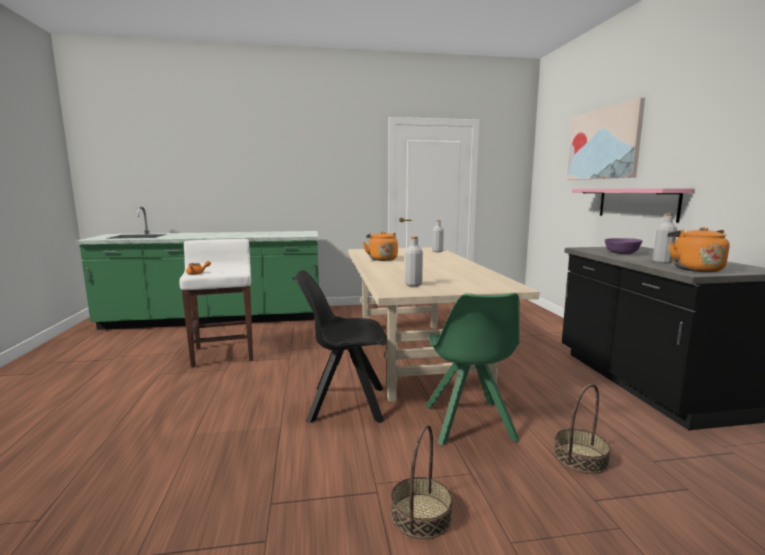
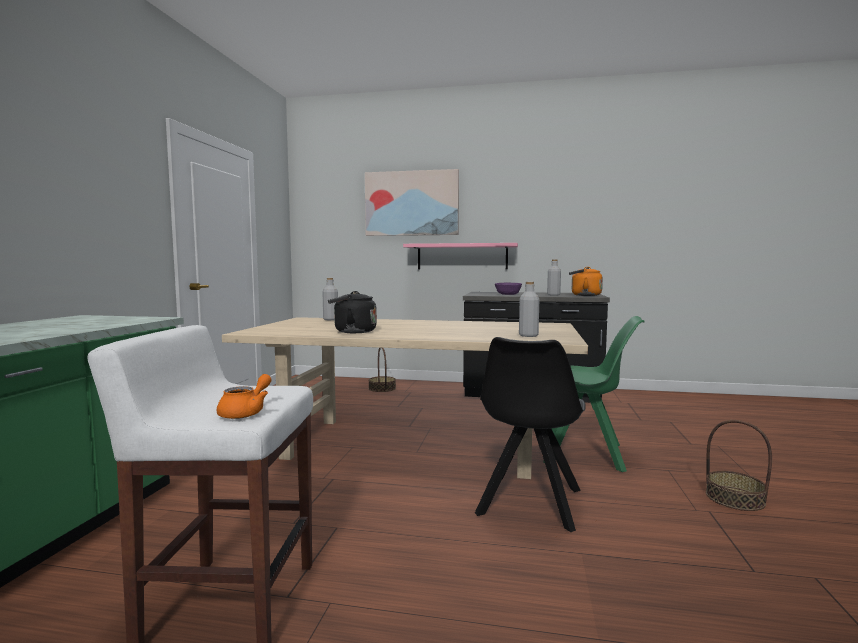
camera: 70 degrees left, 5 degrees down
(382, 259) = (352, 332): orange kettle -> black kettle
(581, 458) = (639, 434): basket -> basket (382, 388)

